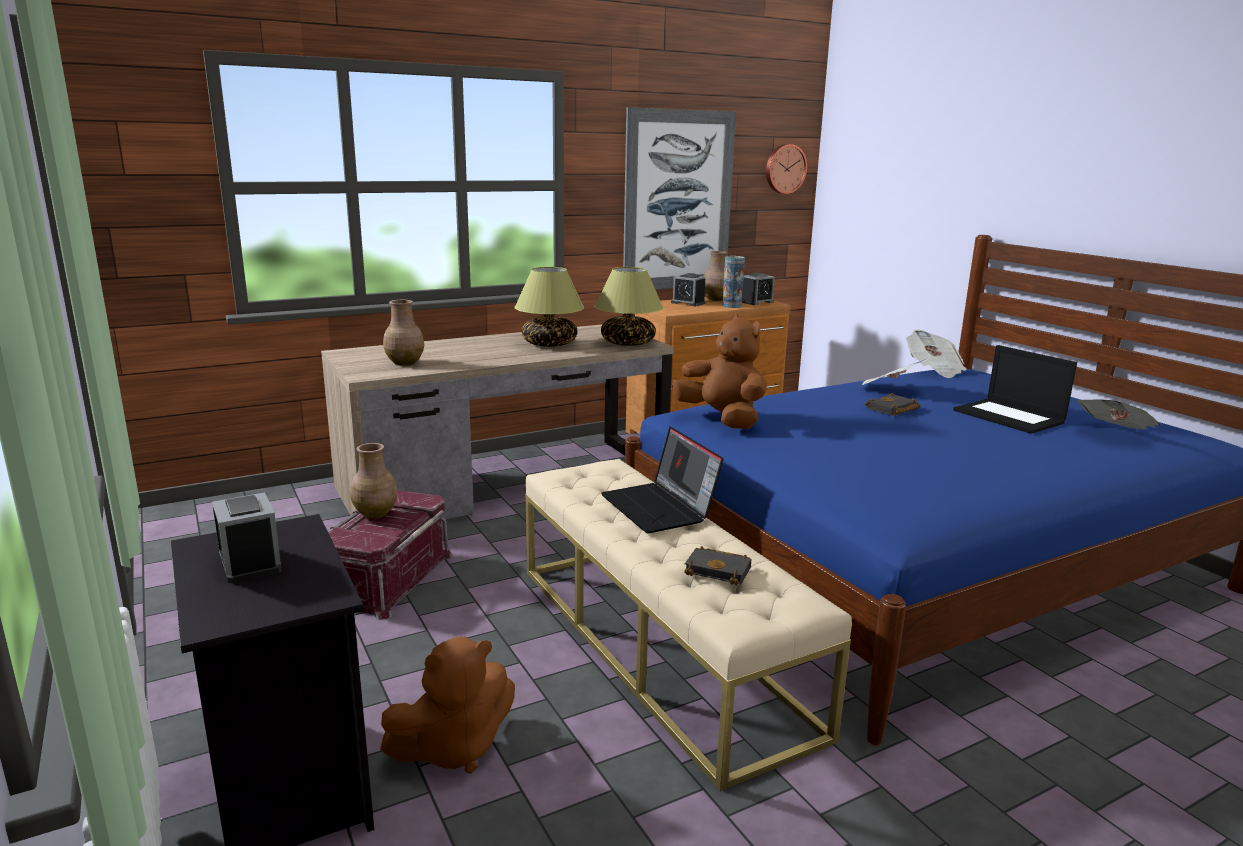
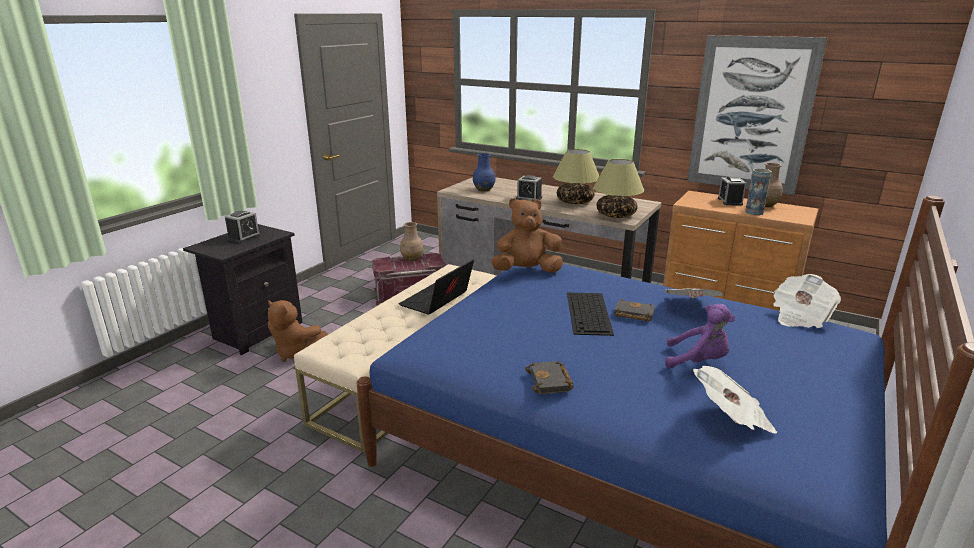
camera: 60 degrees right, 5 degrees up
(404, 363) = (483, 190): brown vase -> blue vase
(720, 570) = (374, 332): black book -> black book (551, 382)
(722, 419) = (526, 271): brown plush toy -> brown plush toy turned 120 degrees counterclockwise
(756, 302) = (790, 216): alarm clock -> alarm clock (529, 198)
(784, 169) = (891, 95): wall clock -> none
(877, 423) = (589, 313): none -> keyboard
(1010, 416) = (698, 361): laptop -> purple plush toy

